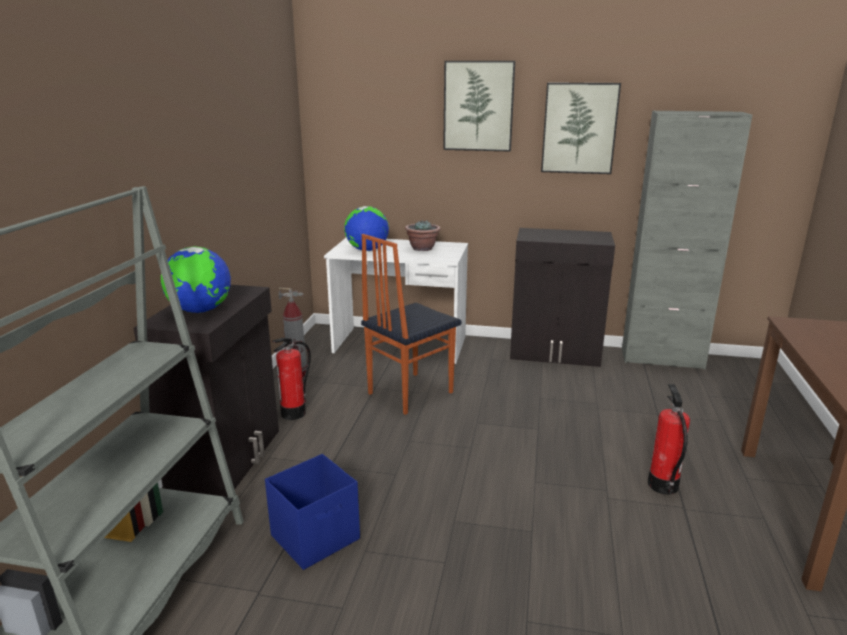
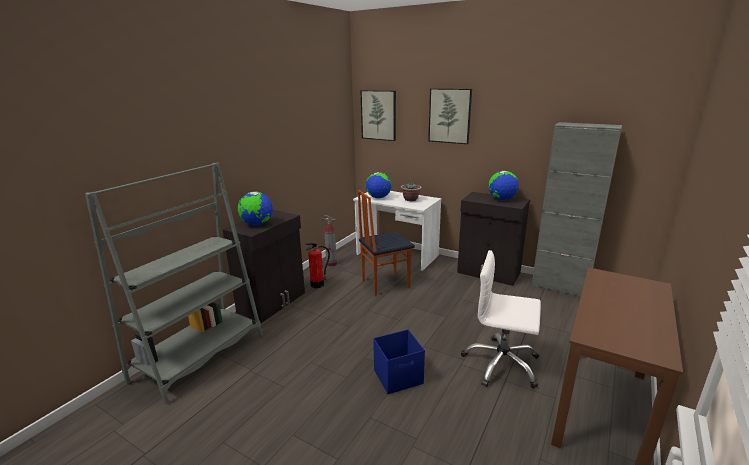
camera: 20 degrees right, 0 degrees up
(316, 537) = (291, 350): blue storage box -> blue storage box (399, 377)
(573, 235) = (501, 199): none -> globe
(579, 128) = (511, 131): picture -> picture (378, 115)
(662, 485) = (501, 364): fire extinguisher -> white office chair

